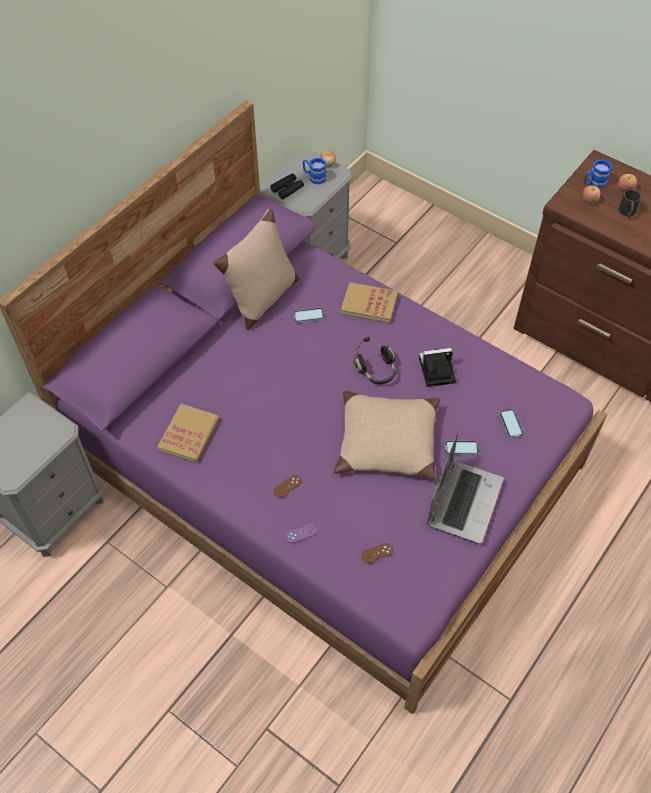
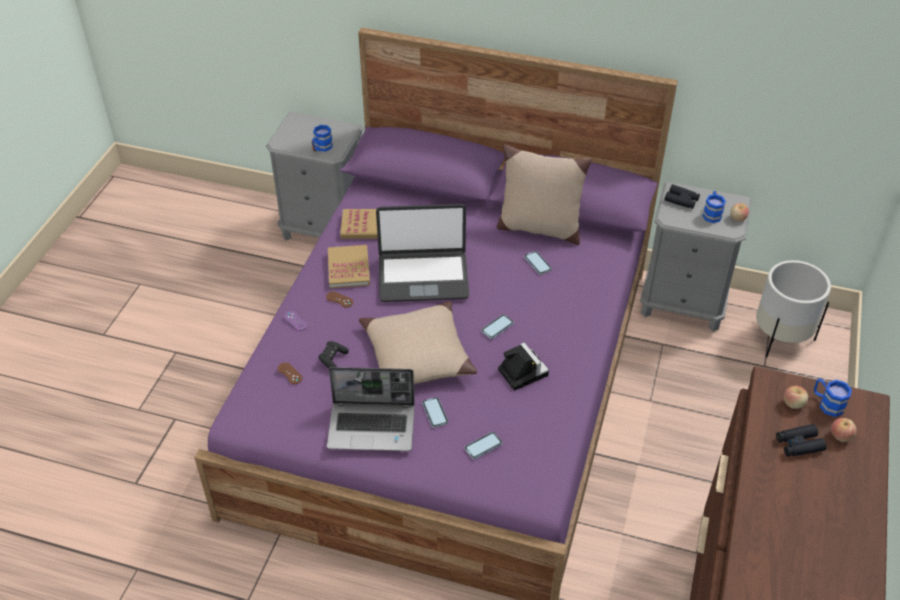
camera: 70 degrees right, 10 degrees down
(47, 440) = (321, 148): none -> blue mug
(288, 407) = (423, 276): none -> laptop
(369, 304) = (578, 301): book -> book (348, 268)
(371, 220) = (781, 337): none -> white planter
(373, 510) = (333, 359): none -> black game controller
(377, 371) = (497, 327): black headphones -> phone
(627, 213) = (799, 444): black mug -> black binoculars

